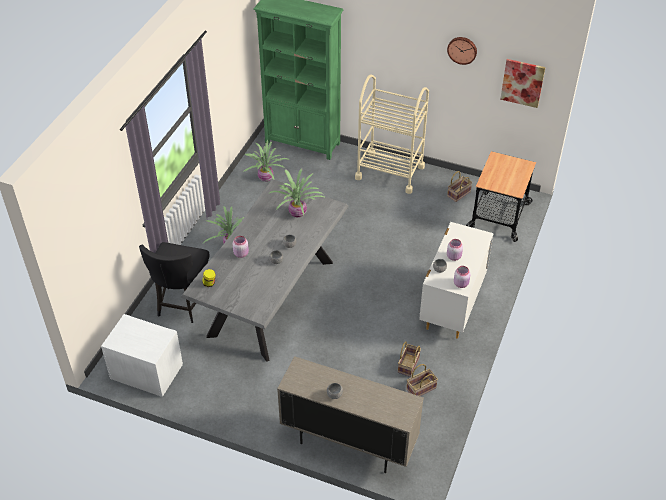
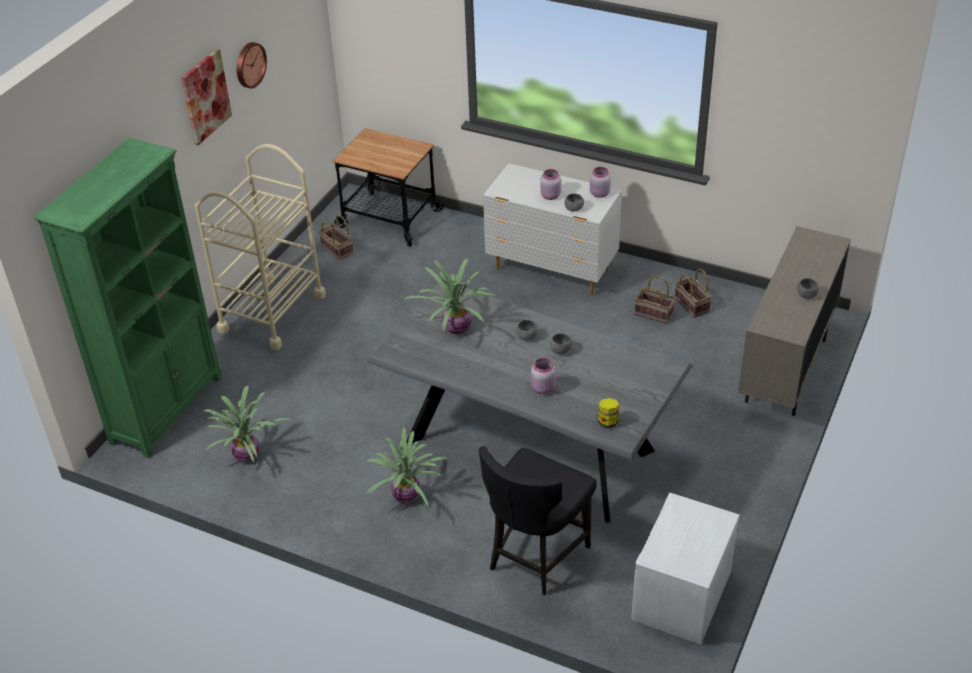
camera: 85 degrees left, 5 degrees down
(182, 303) = (535, 557): black chair -> black chair turned 105 degrees clockwise
(522, 82) = (304, 50): picture -> picture (205, 96)

